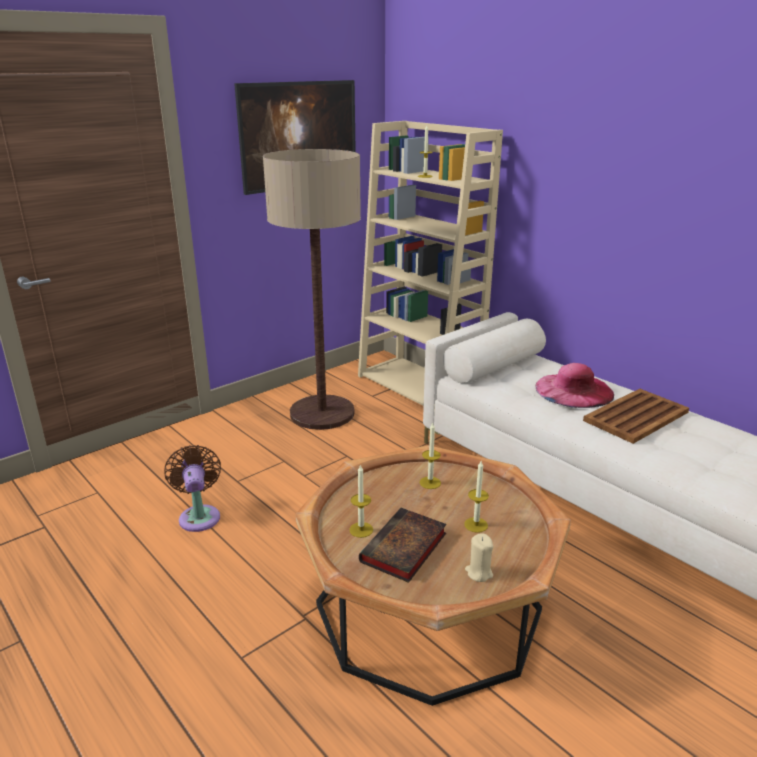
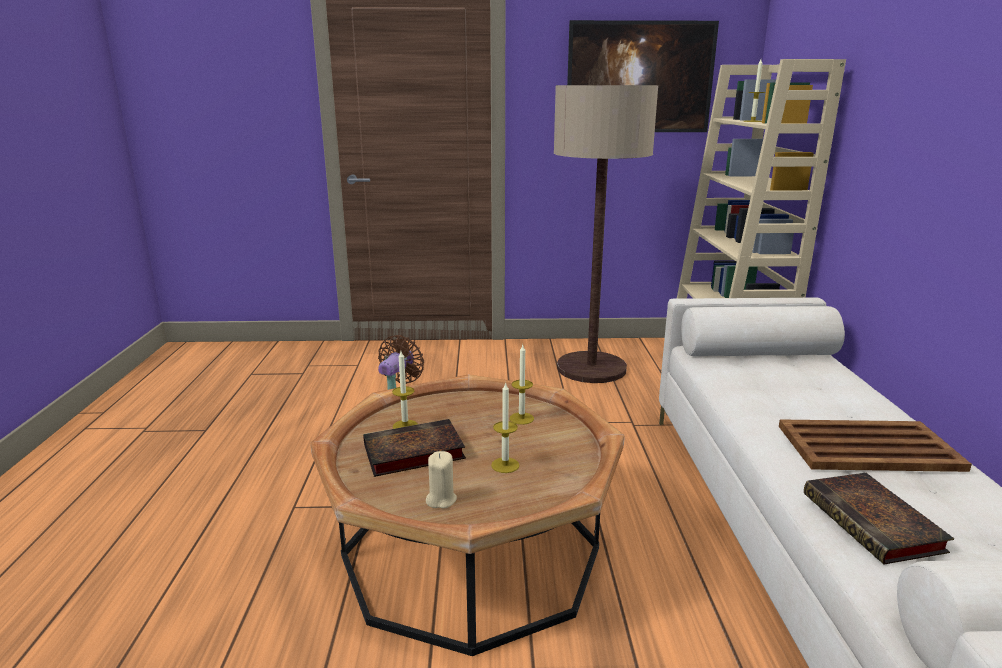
camera: 40 degrees right, 5 degrees down
(574, 390) = (819, 397): pink hat -> none
(696, 464) = (875, 524): none -> book

